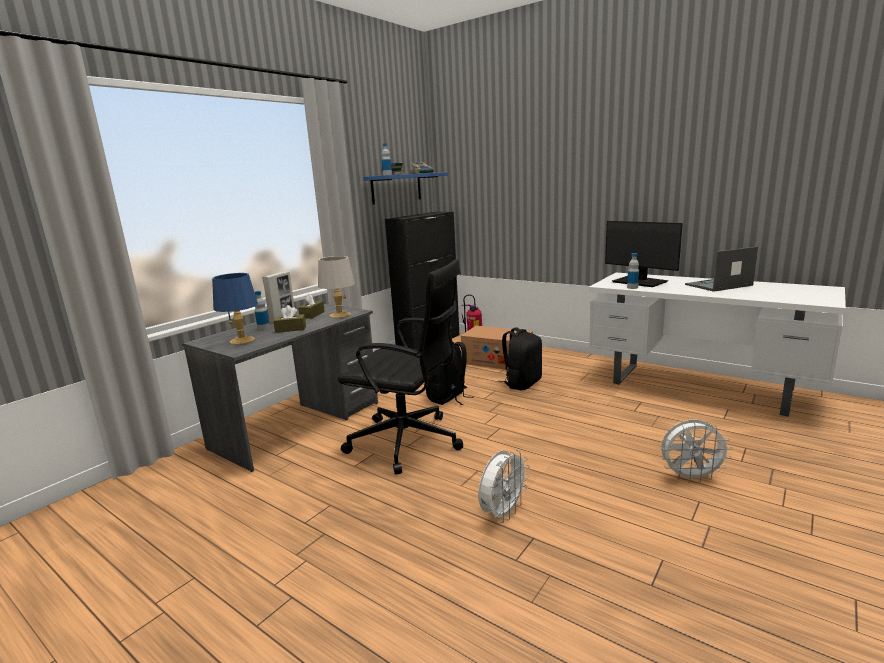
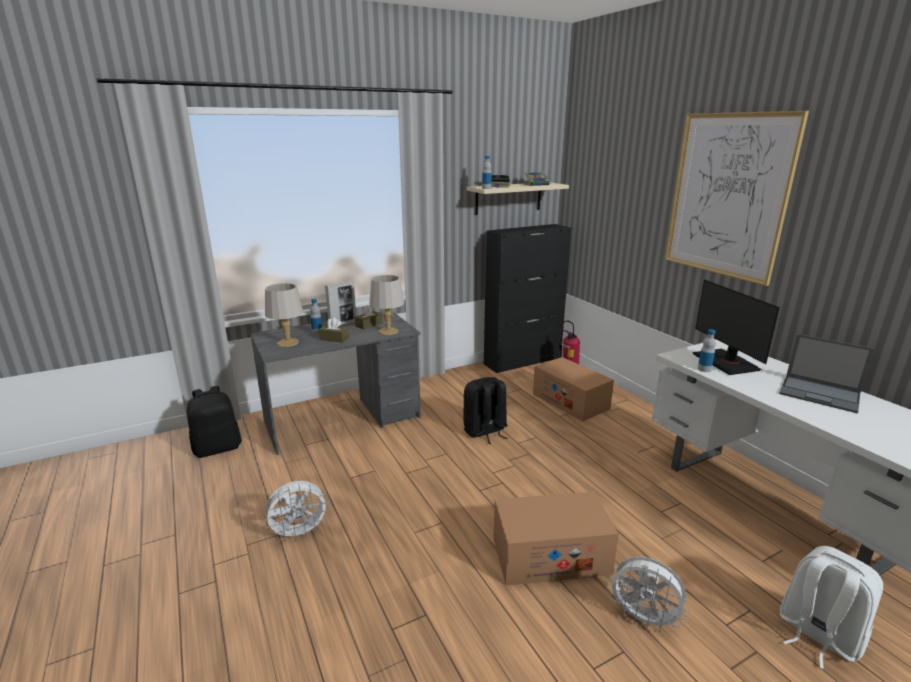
camera: 25 degrees right, 5 degrees up
(242, 341) = (288, 343): blue table lamp -> grey table lamp
(396, 188) = (508, 198): blue shelf -> beige shelf
(408, 442) = (410, 469): black office chair -> none
(502, 513) = (423, 577): white fan -> white fan (299, 533)
(522, 383) = (570, 437): black backpack -> black backpack (218, 448)
(587, 462) = (550, 555): none -> cardboard box
(601, 156) = (727, 196): none -> picture
(718, 285) = (820, 394): laptop -> laptop turned 150 degrees counterclockwise
(793, 447) = (817, 635): none -> white backpack

